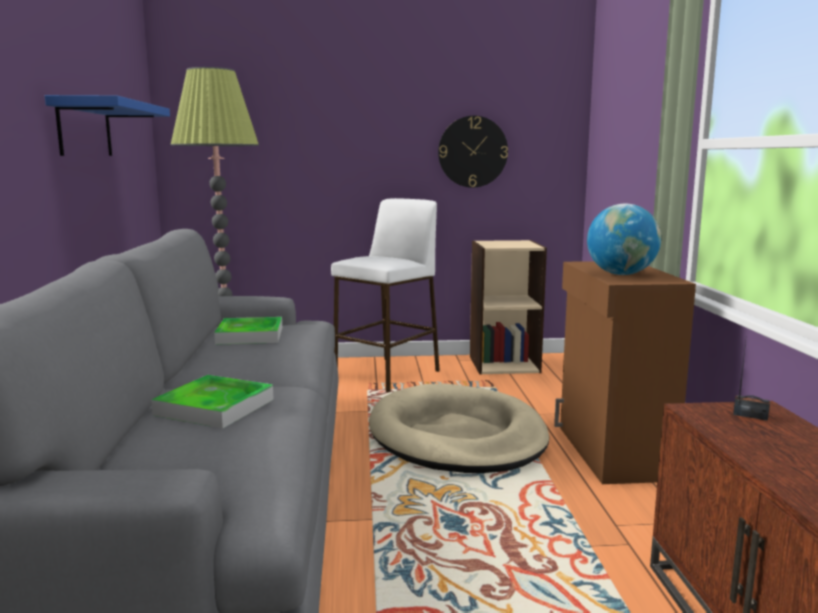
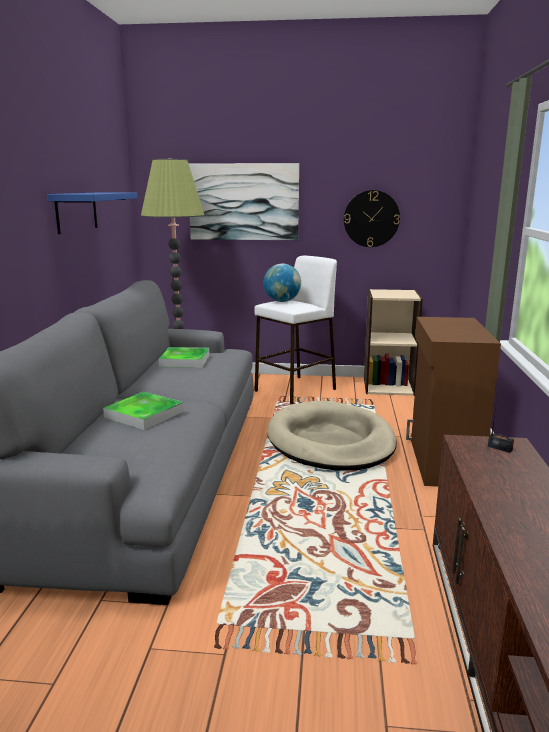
camera: 10 degrees right, 5 degrees up
(308, 131) = (243, 202): none -> picture
(621, 274) = (450, 331): globe -> globe (282, 301)

